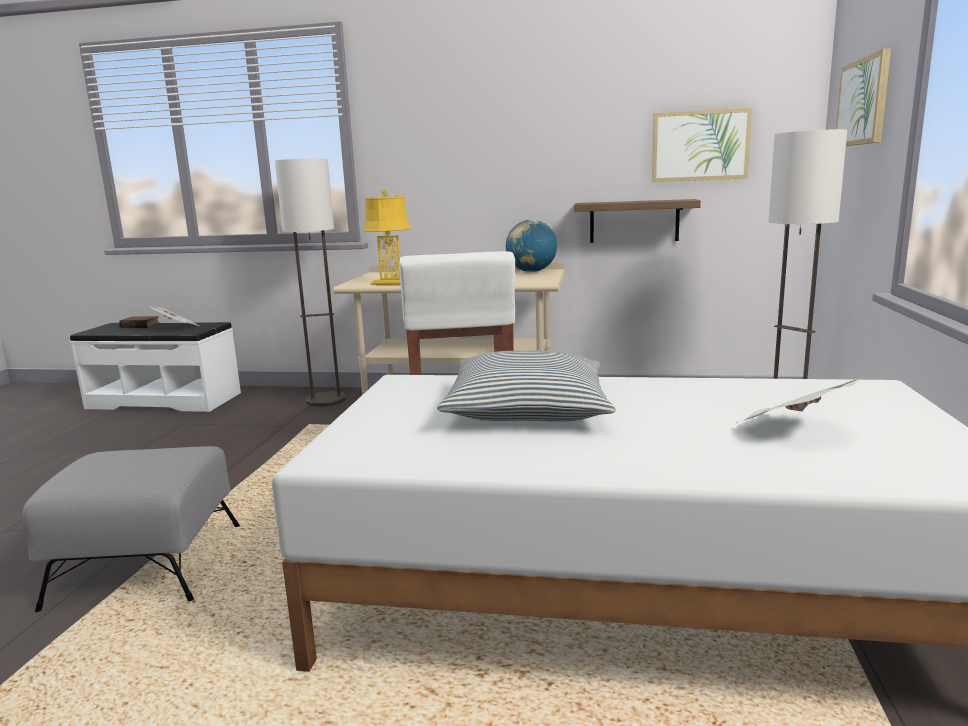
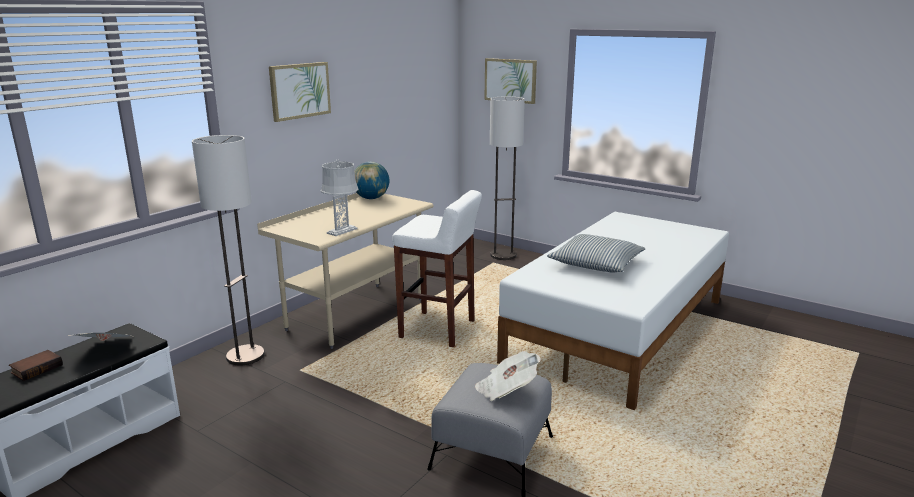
camera: 65 degrees left, 5 degrees up
(390, 283) = (342, 231): yellow table lamp -> grey table lamp
(634, 221) = (392, 151): shelf -> none
(700, 146) = (417, 99): picture -> picture (300, 90)
(791, 430) = (656, 237): newspaper -> newspaper (506, 390)

